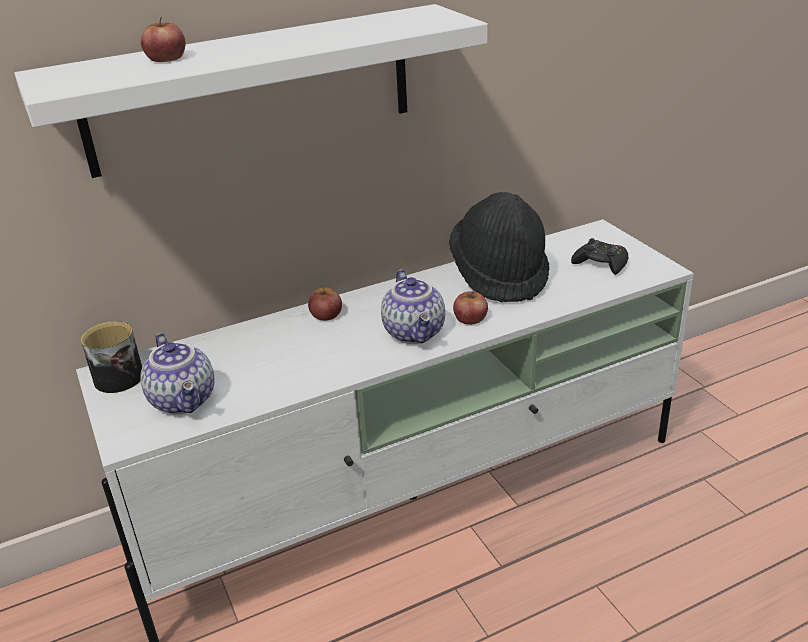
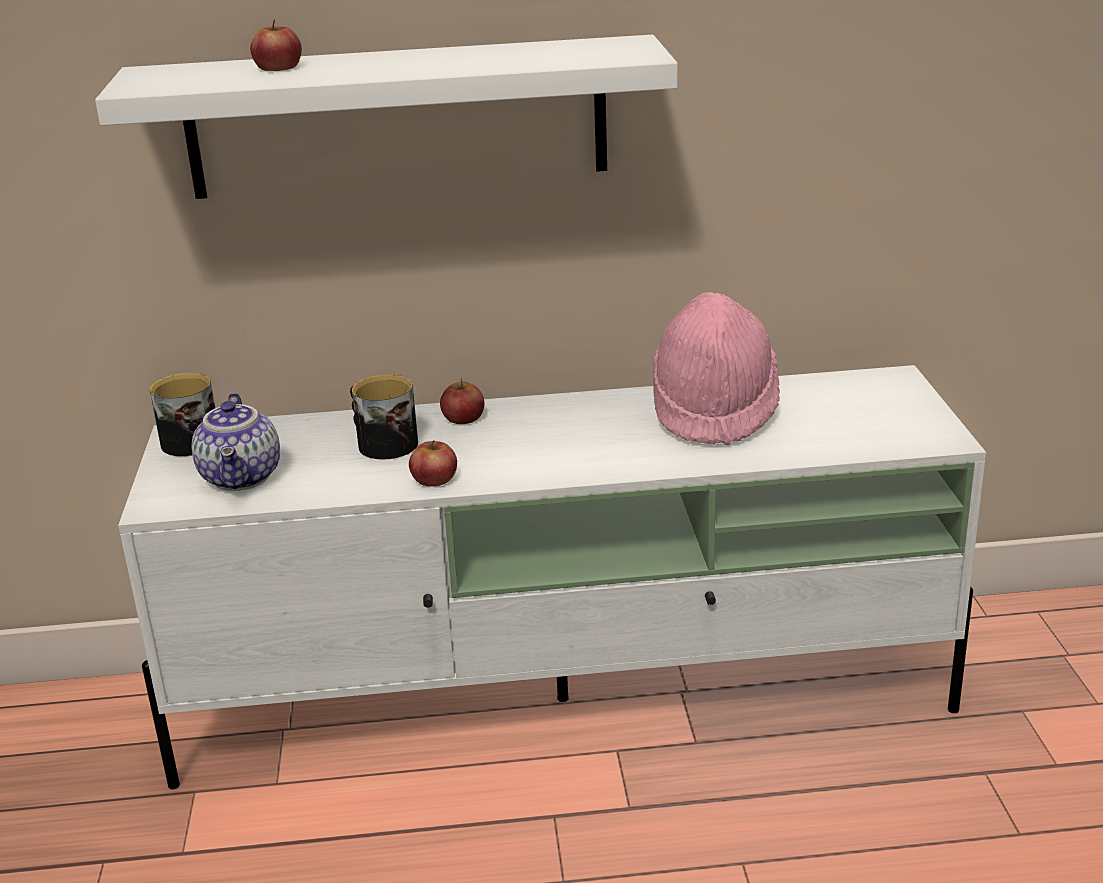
camera: 20 degrees right, 5 degrees down
(278, 347) = (382, 443): none -> mug
(416, 332) = (554, 456): teapot -> none
(470, 318) = (634, 453): apple -> apple (434, 479)
(500, 275) = (714, 410): black hat -> pink hat
(601, 263) = (862, 419): black game controller -> none

